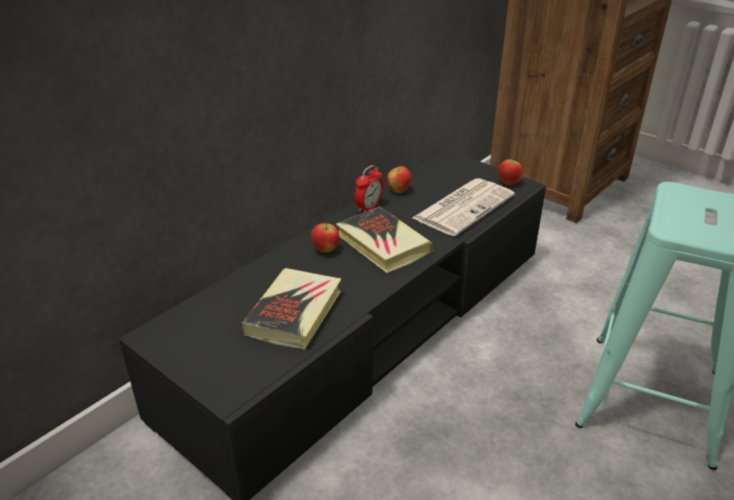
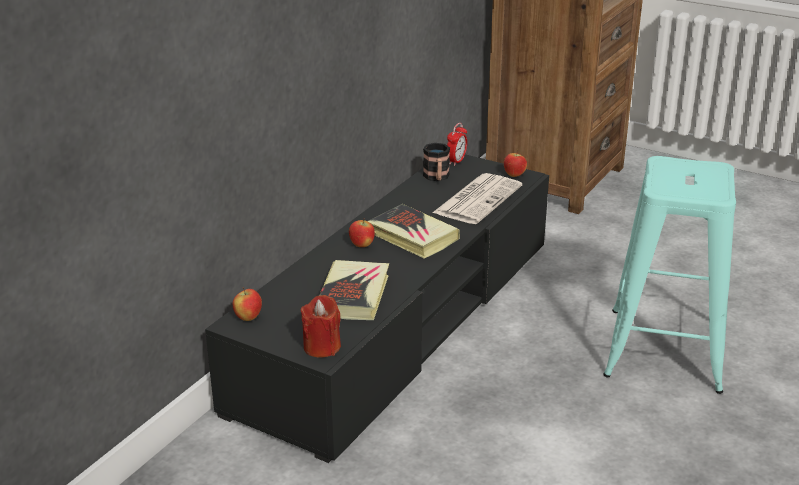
camera: 10 degrees left, 5 degrees down
(233, 380) = (322, 347): none -> red candle
(369, 208) = (389, 207): alarm clock -> alarm clock (456, 161)
(398, 191) = (412, 190): apple -> apple (248, 318)
(427, 179) = (436, 178): none -> mug

